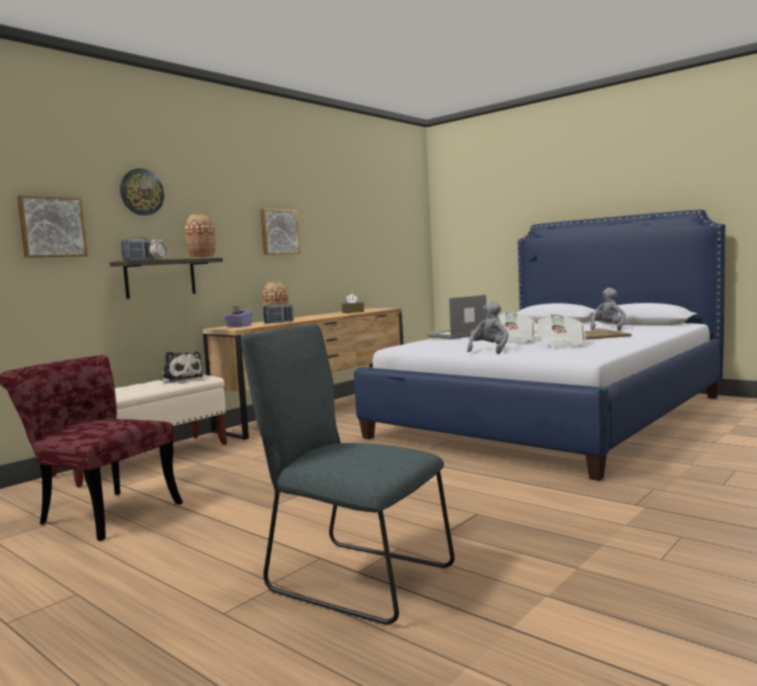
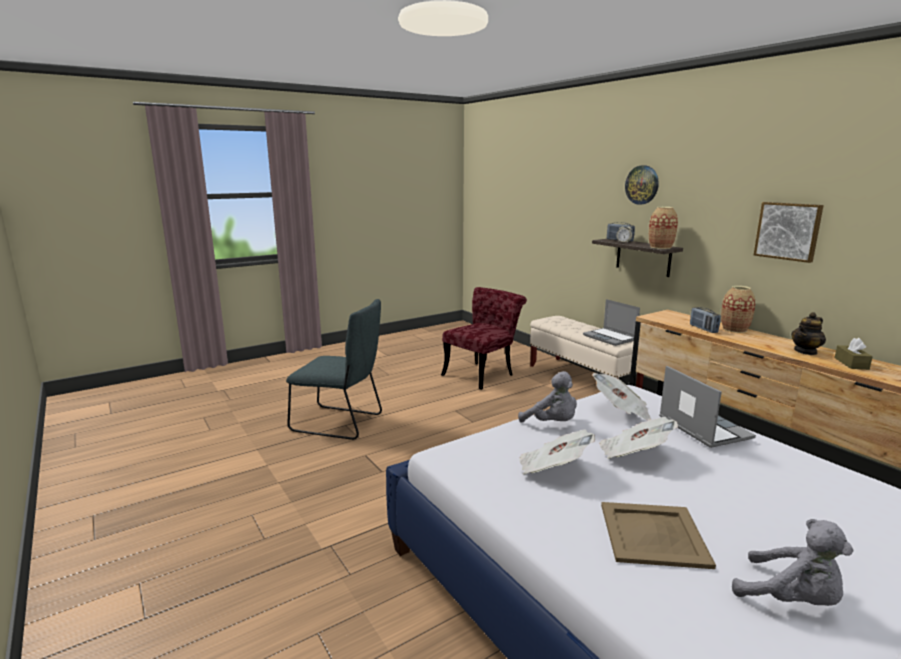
camera: 105 degrees right, 10 degrees up
(52, 227) = (584, 210): picture -> none
(181, 379) = (610, 338): plush toy -> laptop
(239, 326) = (678, 317): purple tissue box -> none
(331, 314) = (806, 351): none -> teapot
(352, 578) = (341, 423): grey chair -> grey chair turned 60 degrees clockwise
(450, 342) = (621, 411): none -> newspaper

